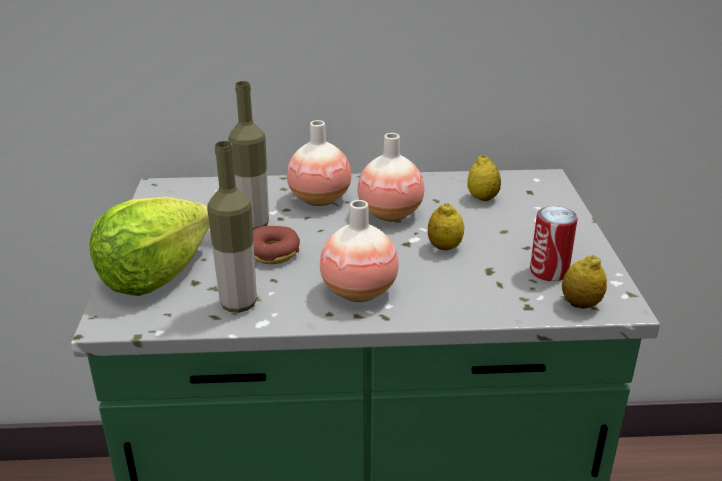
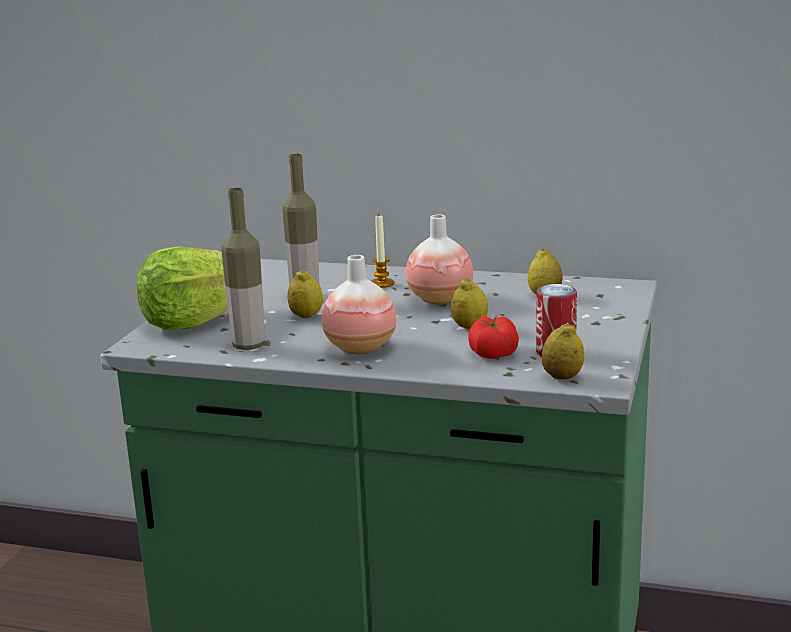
camera: 20 degrees right, 10 degrees down
(273, 253) = (306, 316): donut -> lemon
(319, 199) = (382, 283): vase -> candle
(492, 279) = (493, 352): none -> tomato

